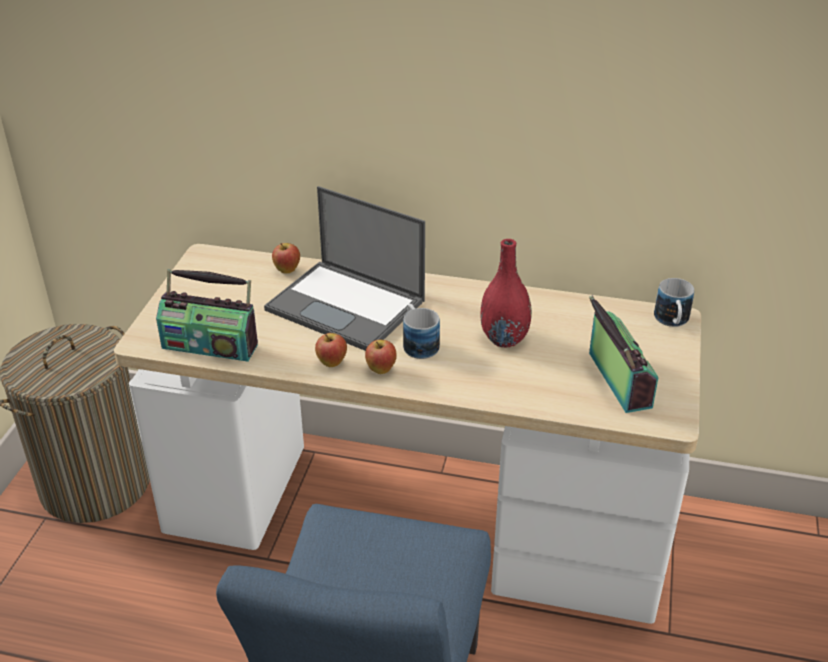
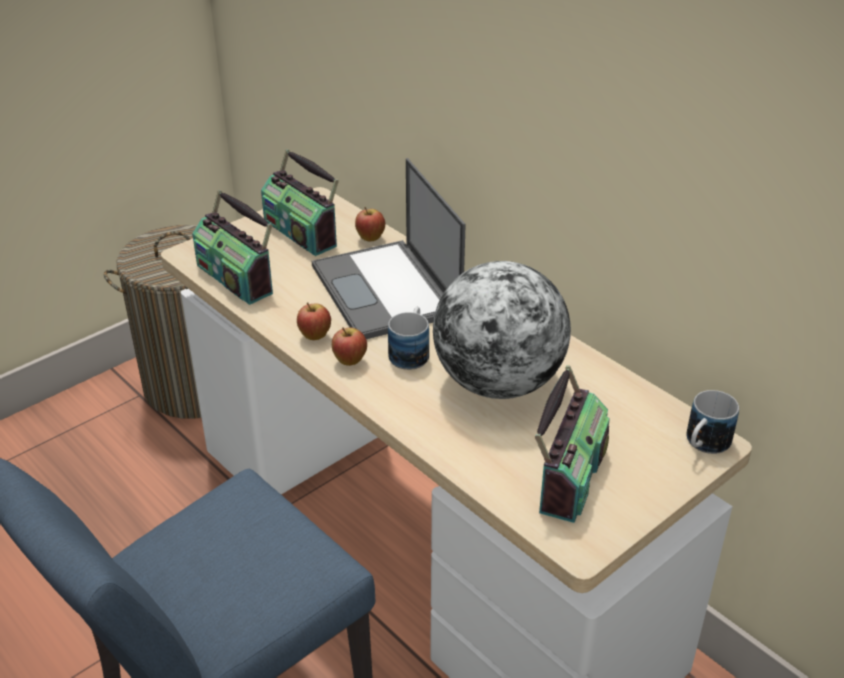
camera: 35 degrees right, 0 degrees up
(223, 287) = (302, 232): none -> radio
(504, 339) = (498, 383): red vase -> globe

